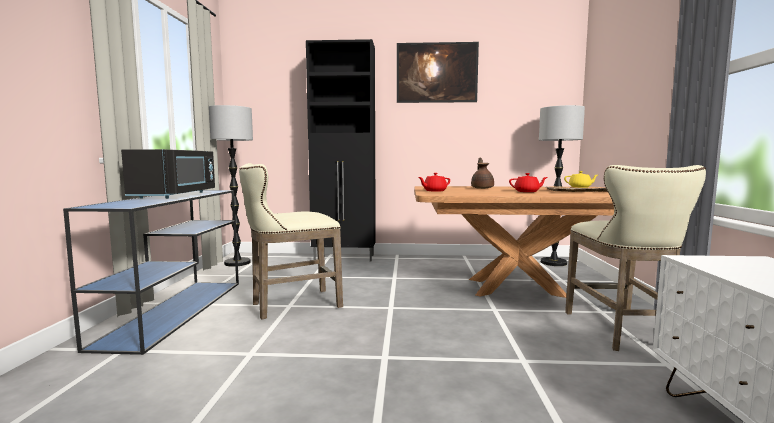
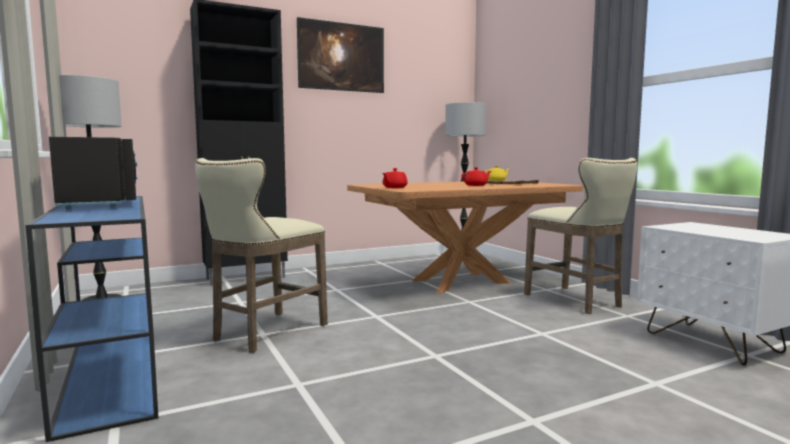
camera: 30 degrees left, 0 degrees up
(482, 188) = (423, 184): brown teapot -> none

